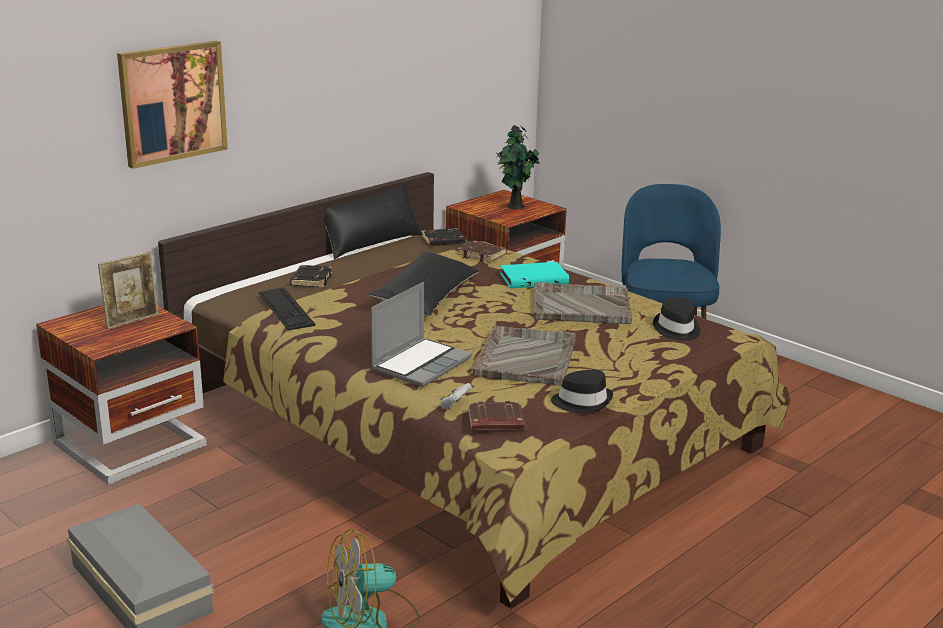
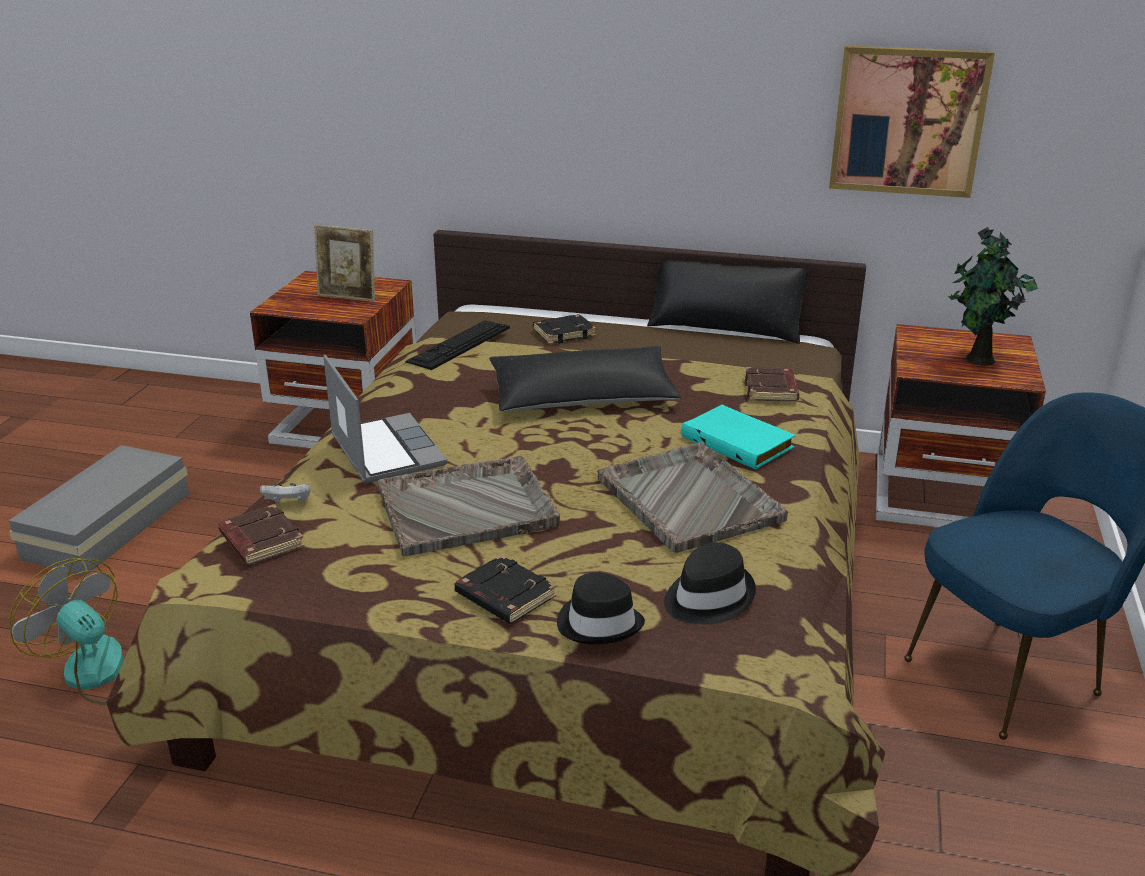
camera: 60 degrees right, 5 degrees up
(172, 102) = (469, 75): picture -> picture (908, 121)
(421, 363) = (385, 451): laptop -> laptop turned 120 degrees counterclockwise
(443, 241) = (794, 359): black book -> black book (503, 596)
(582, 401) = (366, 584): black hat -> black hat (599, 623)

